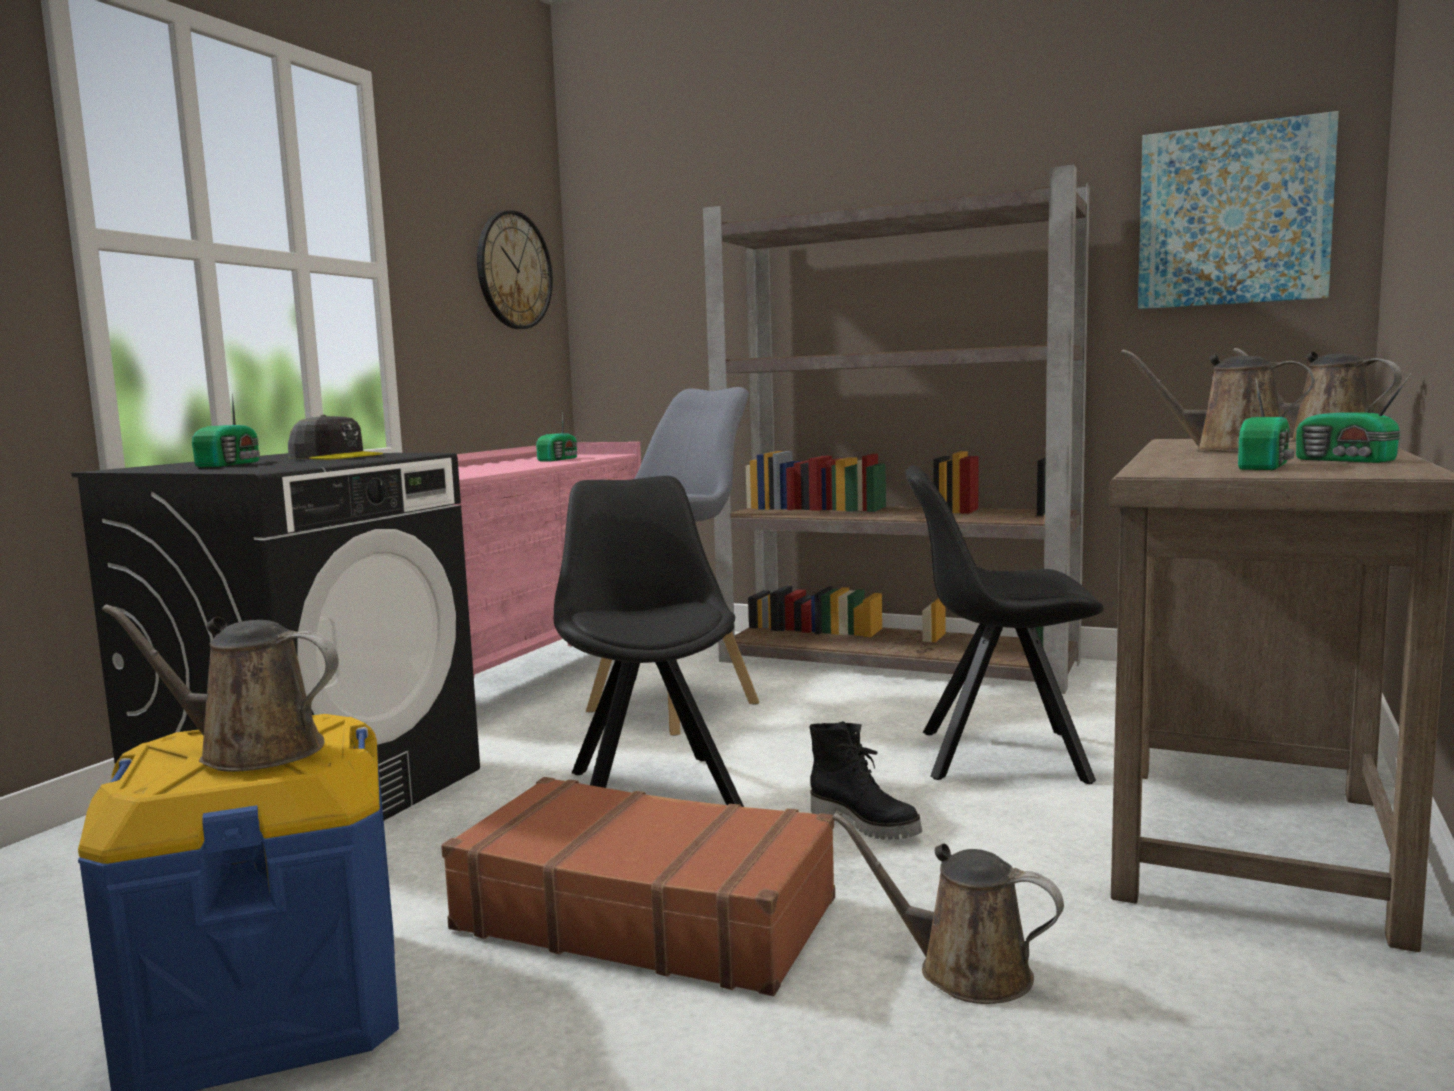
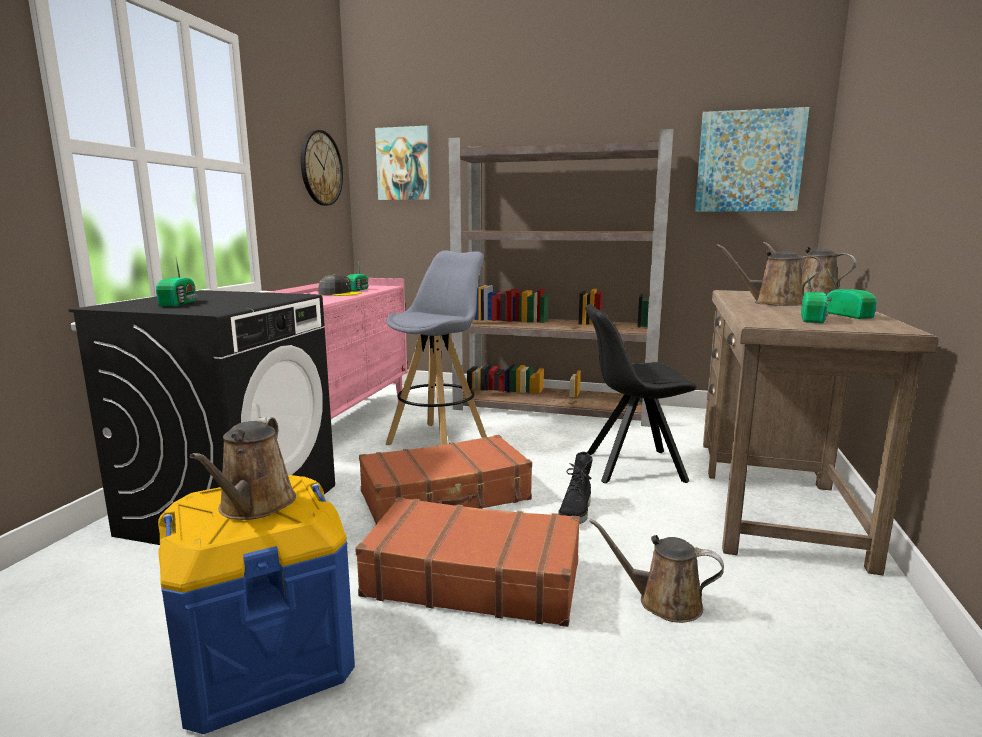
camera: 10 degrees left, 5 degrees up
(250, 751) = (254, 506): brown watering can -> brown watering can turned 90 degrees counterclockwise
(336, 457) = (244, 296): grey cap -> grey cap (340, 293)
(648, 258) = (403, 164): none -> picture
(652, 791) = (446, 496): black chair -> brown suitcase
(866, 823) = (576, 513): black boot -> black boot turned 75 degrees clockwise
(1346, 460) = (848, 315): radio -> radio turned 150 degrees counterclockwise

